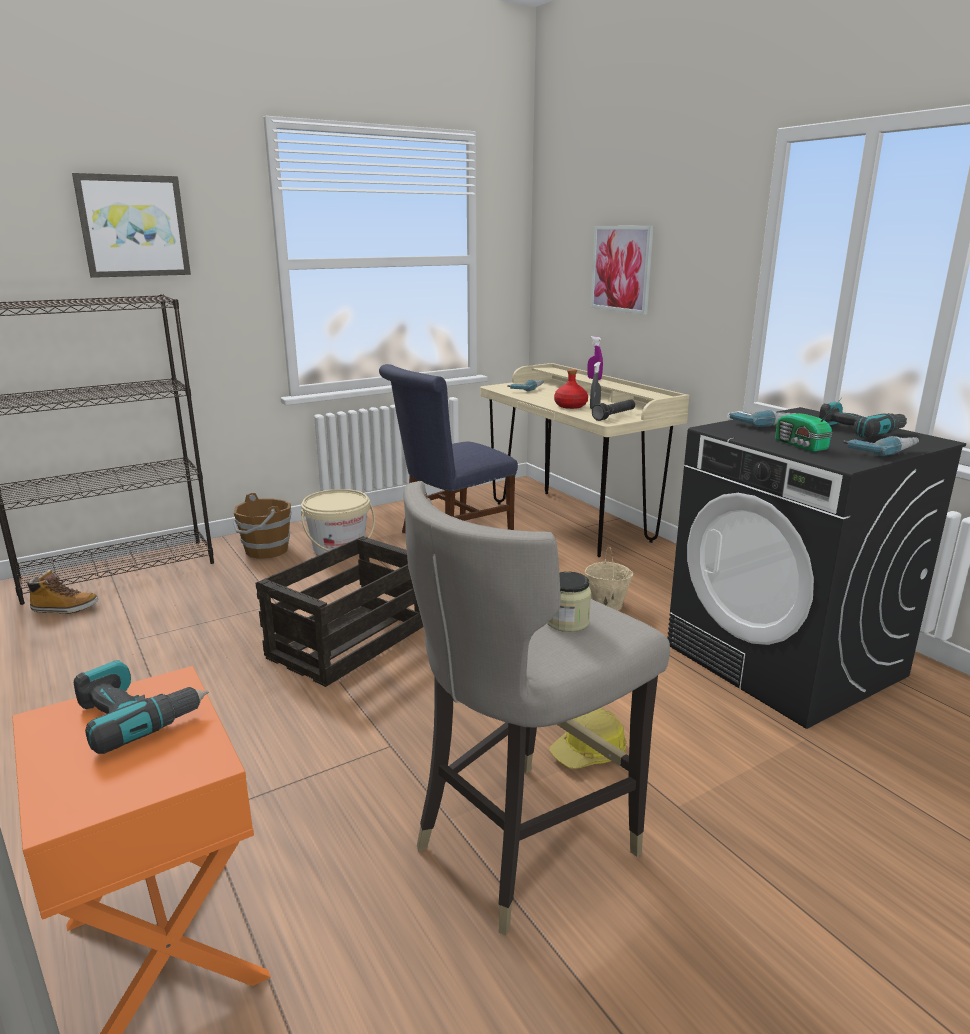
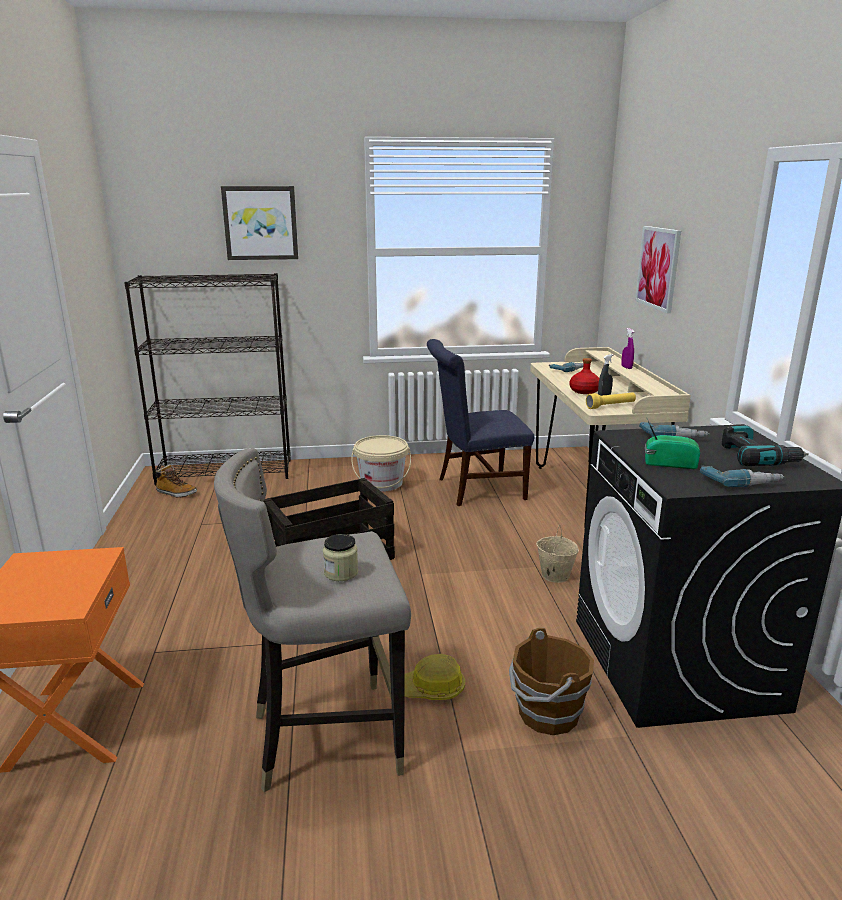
camera: 25 degrees right, 0 degrees up
(136, 716) = (65, 570): power drill -> none
(265, 550) = (329, 475): brown bucket -> brown bucket (546, 714)
(614, 416) = (610, 406): black flashlight -> yellow flashlight
(801, 445) = (668, 463): radio -> radio turned 105 degrees clockwise

